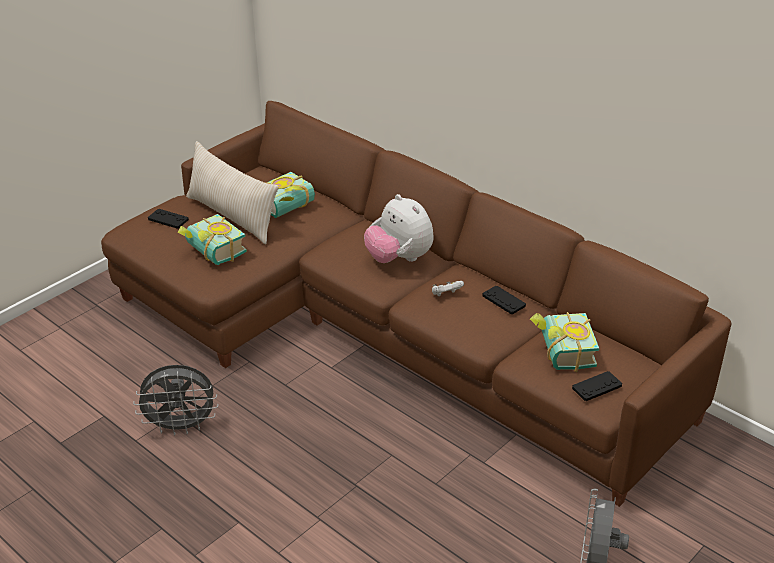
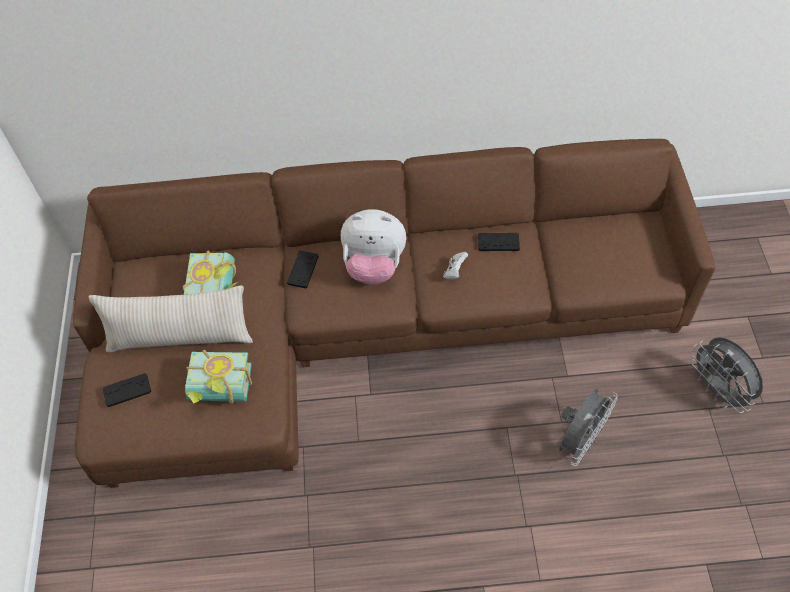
camera: 45 degrees left, 20 degrees up
(182, 427) = (333, 554): grey fan -> grey fan (579, 440)
(560, 353) = (591, 257): book -> none
(597, 387) = (645, 266): black game controller -> black game controller (303, 270)

